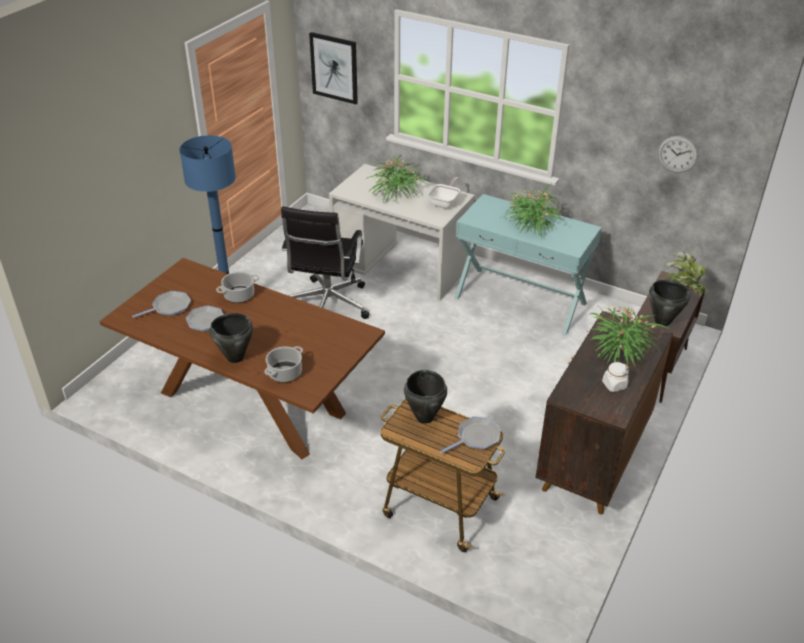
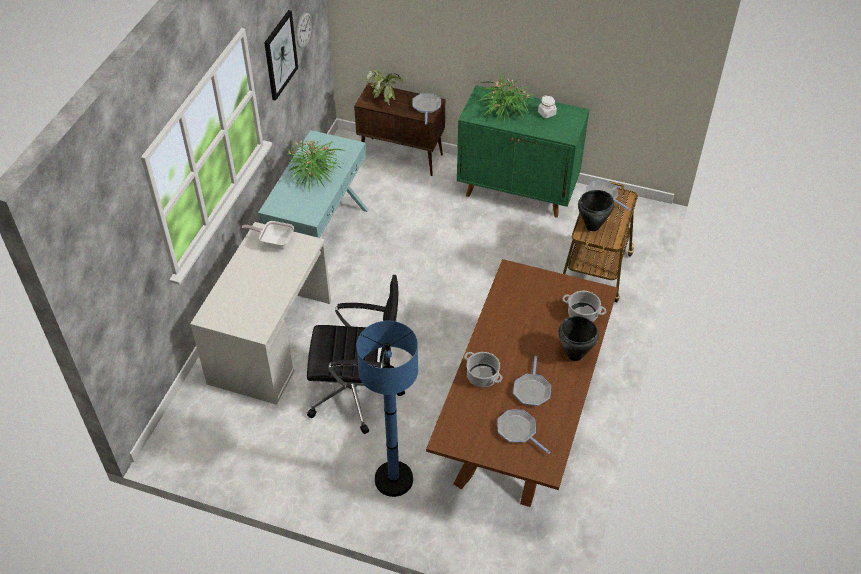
camera: 100 degrees left, 10 degrees up
(334, 68) = (116, 288): picture -> picture (280, 55)
(396, 192) = (257, 284): potted plant -> none
(592, 461) = (518, 191): brown cabinet -> green cabinet
(662, 321) = (426, 107): black cooking pot -> frying pan

